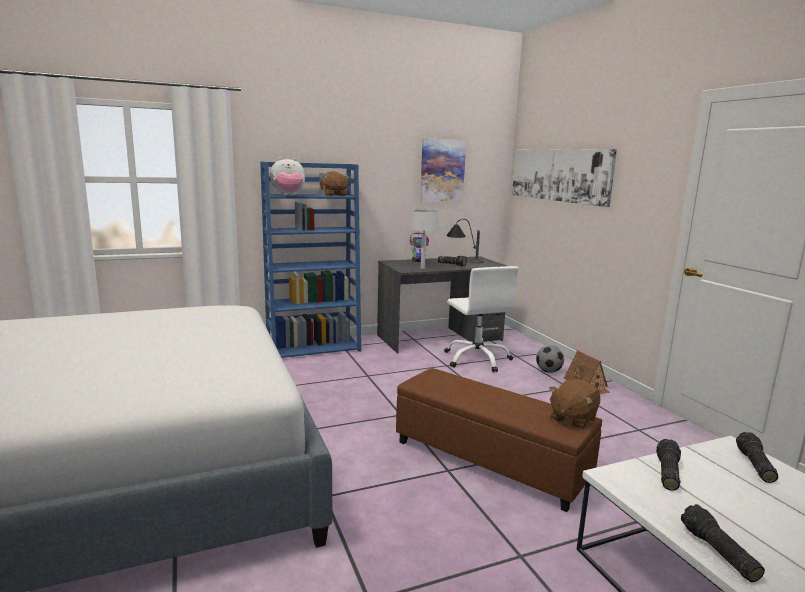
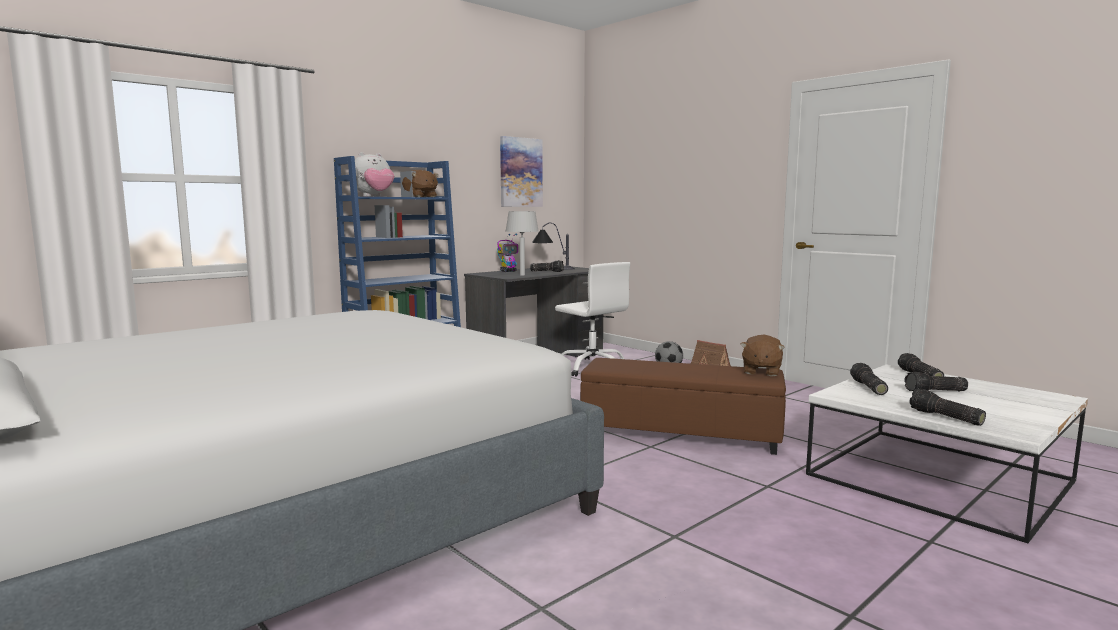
camera: 20 degrees left, 5 degrees down
(558, 175) = (645, 172): picture -> none
(750, 499) = (935, 391): none -> flashlight

